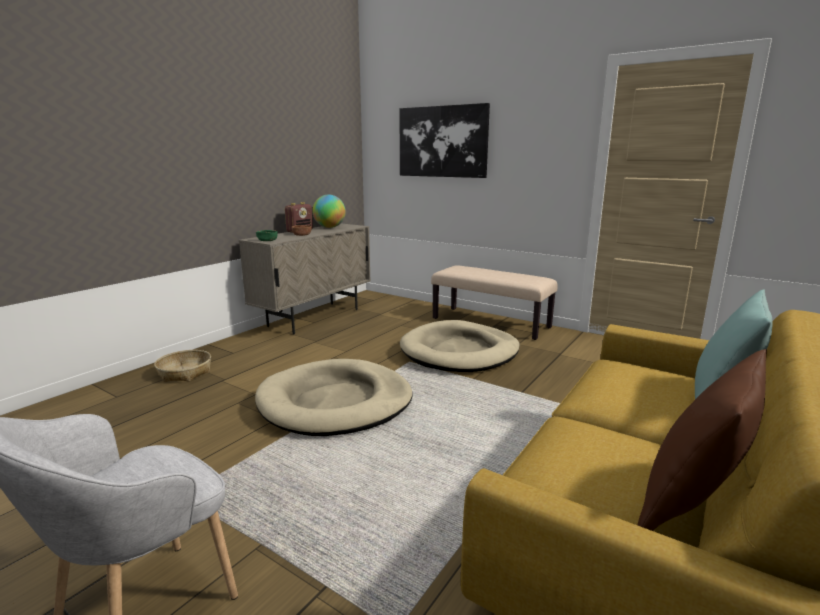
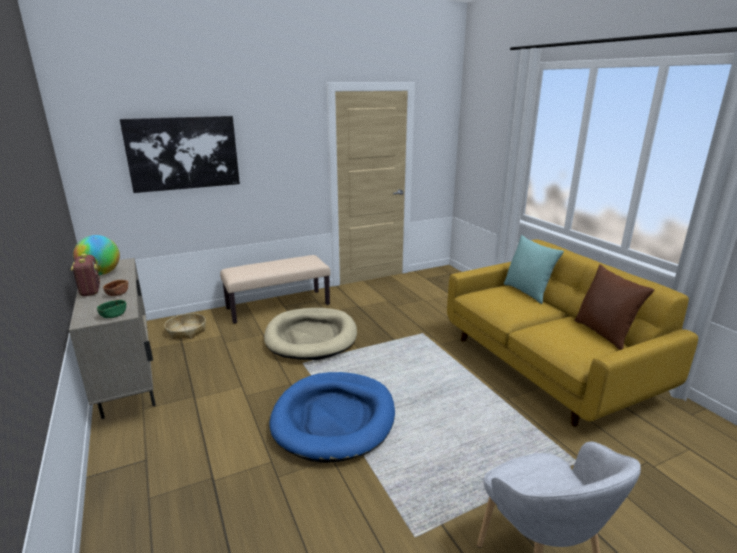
camera: 60 degrees left, 5 degrees up
(184, 372) = (154, 509): basket -> basket (186, 331)
(335, 402) = (334, 418): beige dog bed -> blue dog bed

